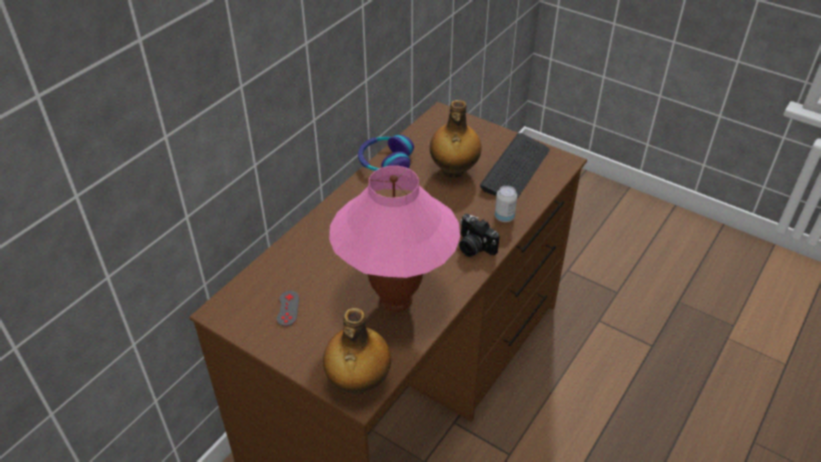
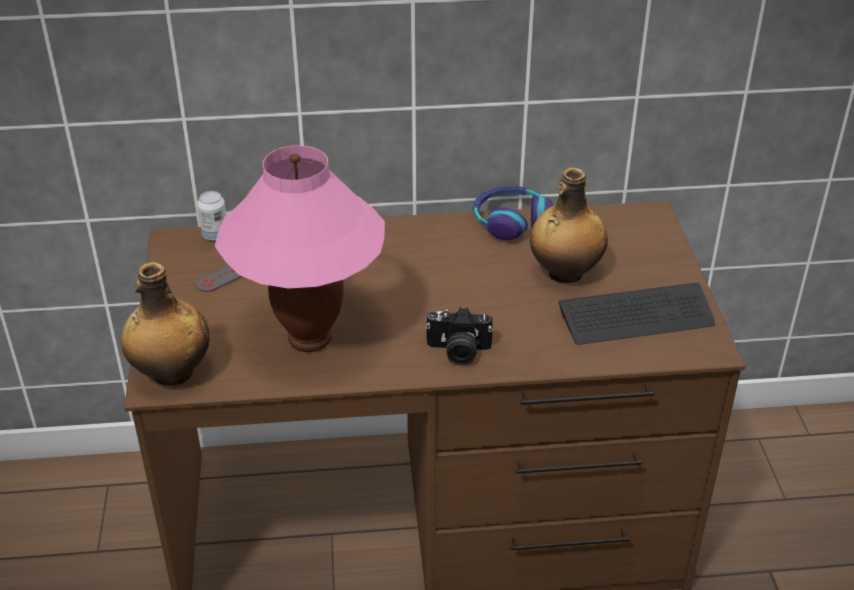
camera: 50 degrees right, 5 degrees down
(473, 247) = (458, 351): camera -> camera turned 90 degrees counterclockwise
(504, 217) = (538, 350): can -> can (215, 235)

